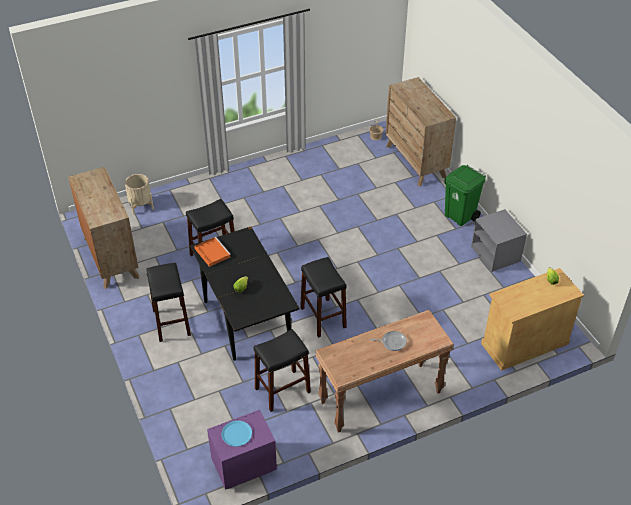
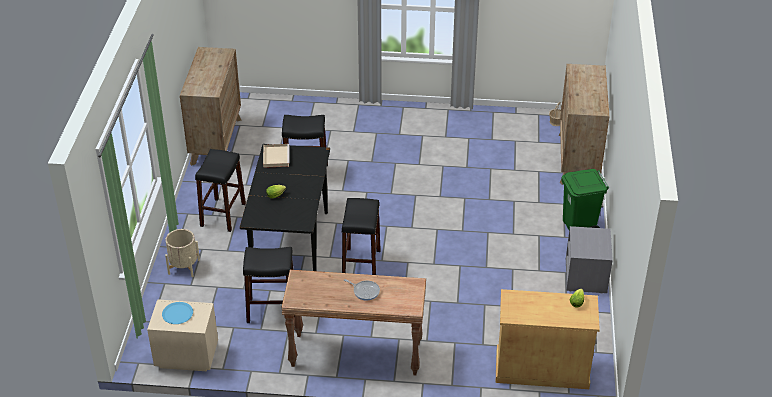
camera: 30 degrees right, 5 degrees down
(141, 205) = (277, 106): beige planter -> beige planter (184, 267)
(212, 252) = (276, 156): orange tray -> beige tray
(243, 466) = (186, 356): purple nightstand -> beige nightstand

